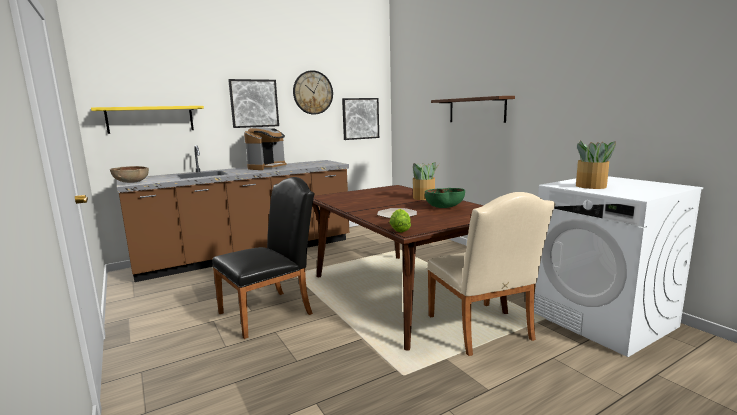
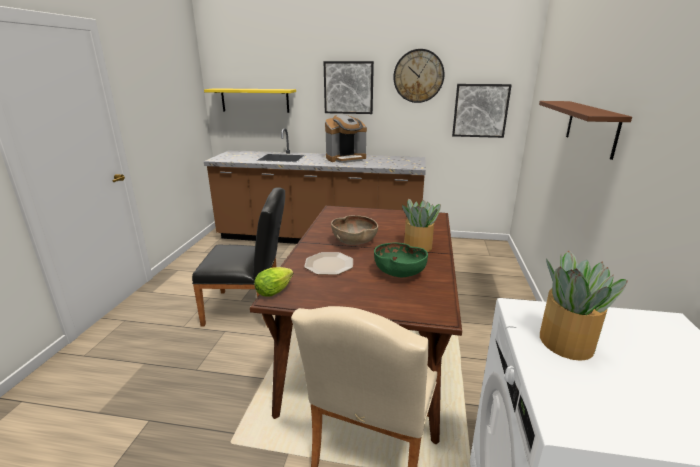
camera: 40 degrees right, 10 degrees up
(131, 182) = (221, 158): brown bowl -> brown bowl (354, 242)

